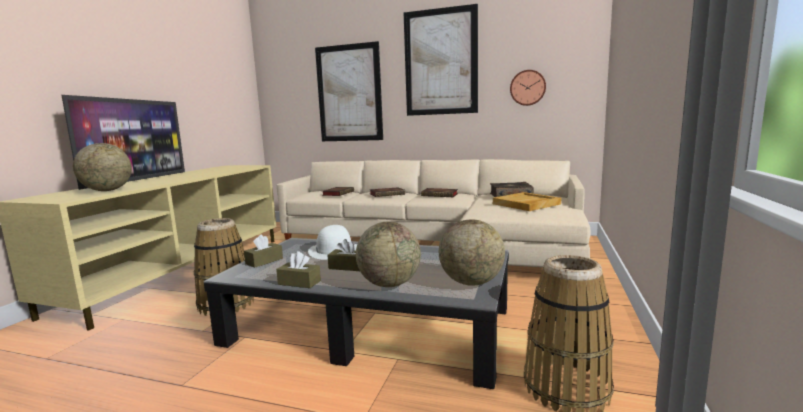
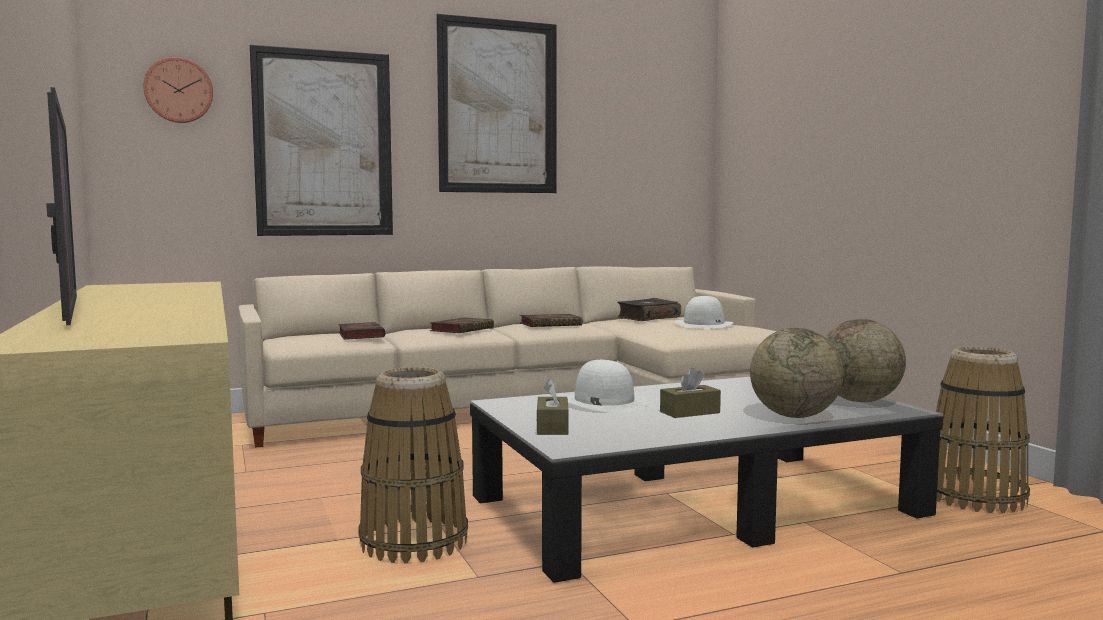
camera: 40 degrees left, 5 degrees down
(107, 190) = (155, 323): globe -> none
(299, 282) = (693, 434): brown tissue box -> none
(526, 204) = (704, 325): beige tray -> white hat
(527, 88) = (624, 160): wall clock -> wall clock (179, 90)

